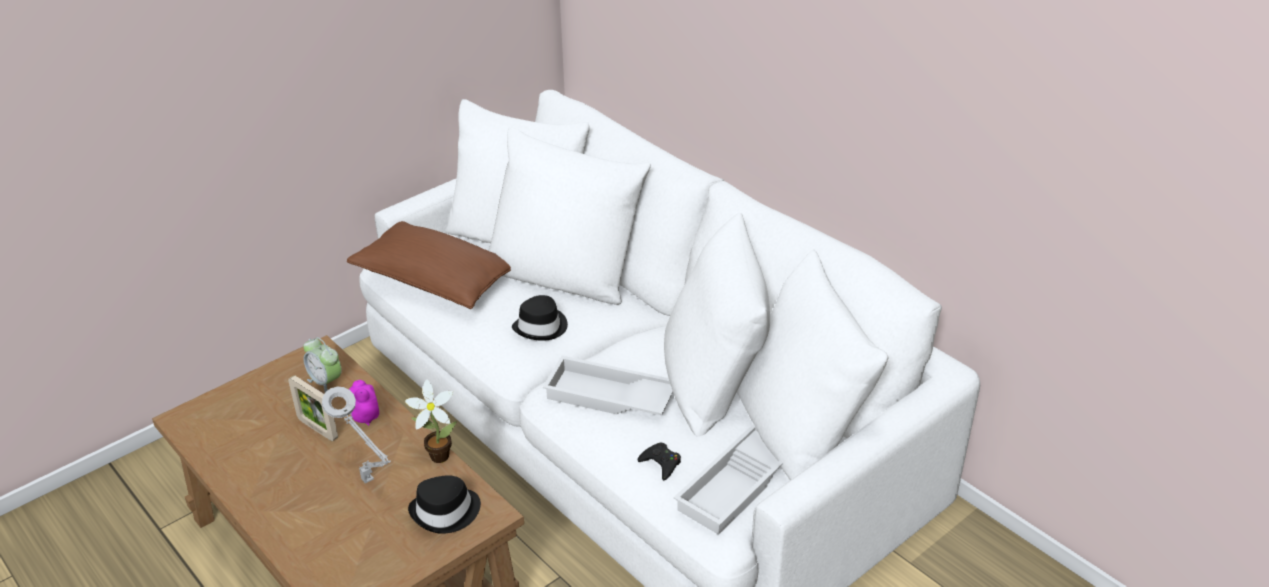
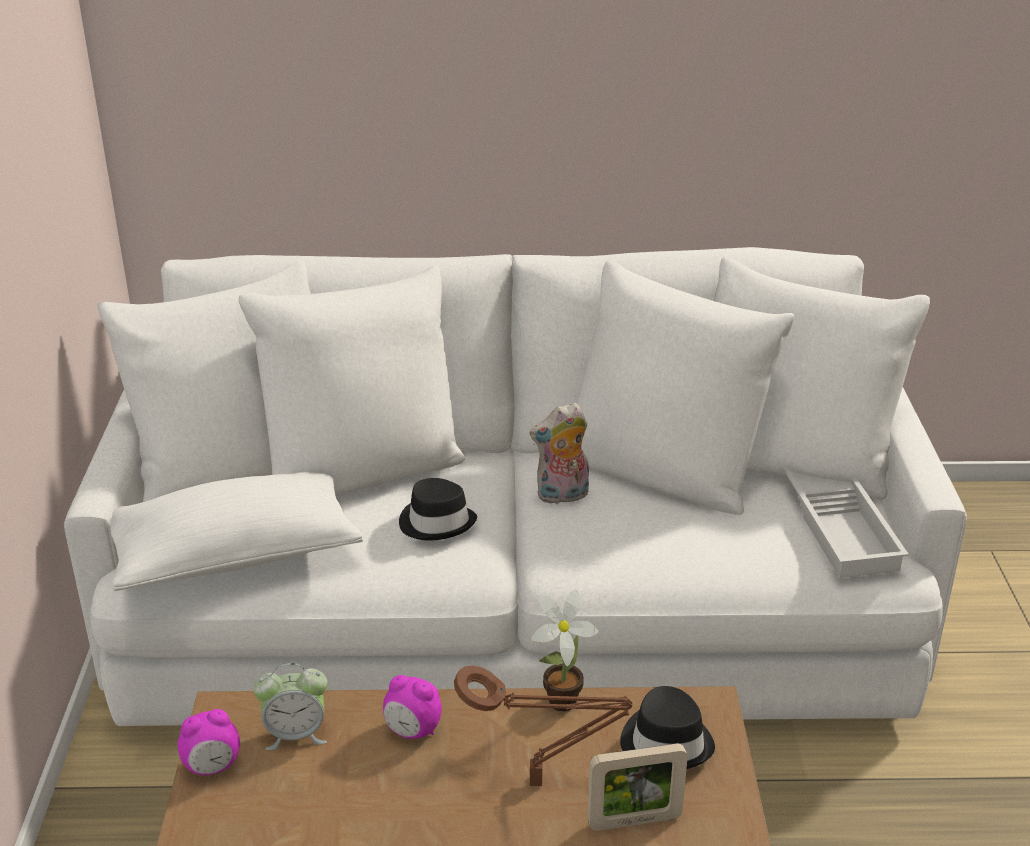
camera: 50 degrees left, 5 degrees down
(280, 371) = (212, 766): none -> alarm clock
(317, 429) = (381, 783): picture frame -> picture frame (634, 821)
(369, 482) = (541, 782): grey table lamp -> brown table lamp
(435, 281) = (235, 554): brown pillow -> white pillow
(608, 397) = (615, 536): white tray -> none
(624, 357) = (562, 496): none -> plush toy
(661, 463) = (758, 554): black game controller -> none

